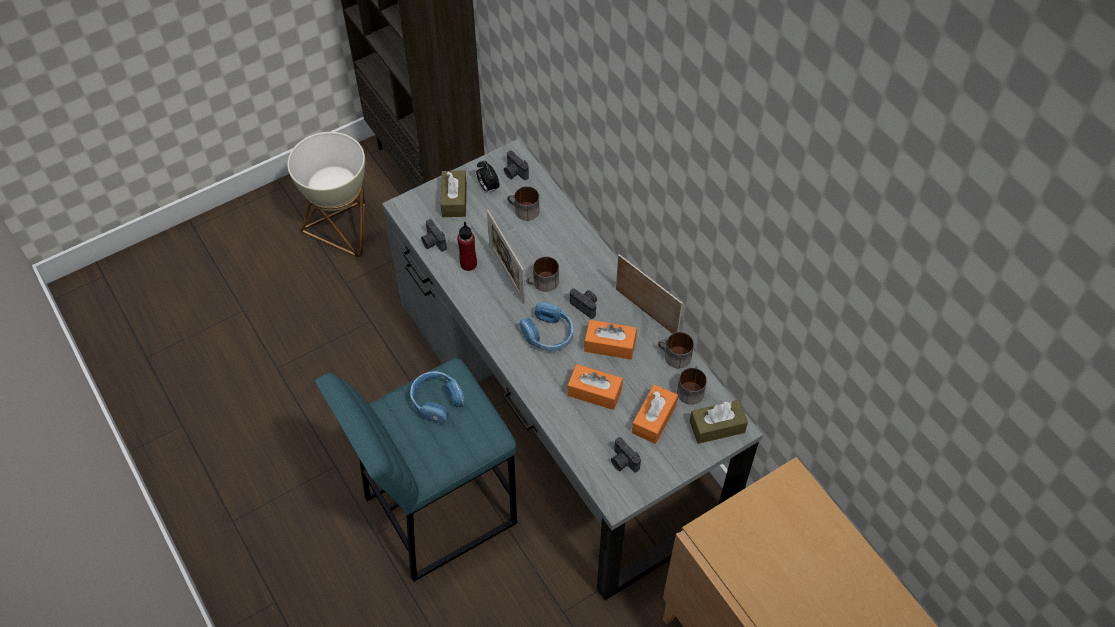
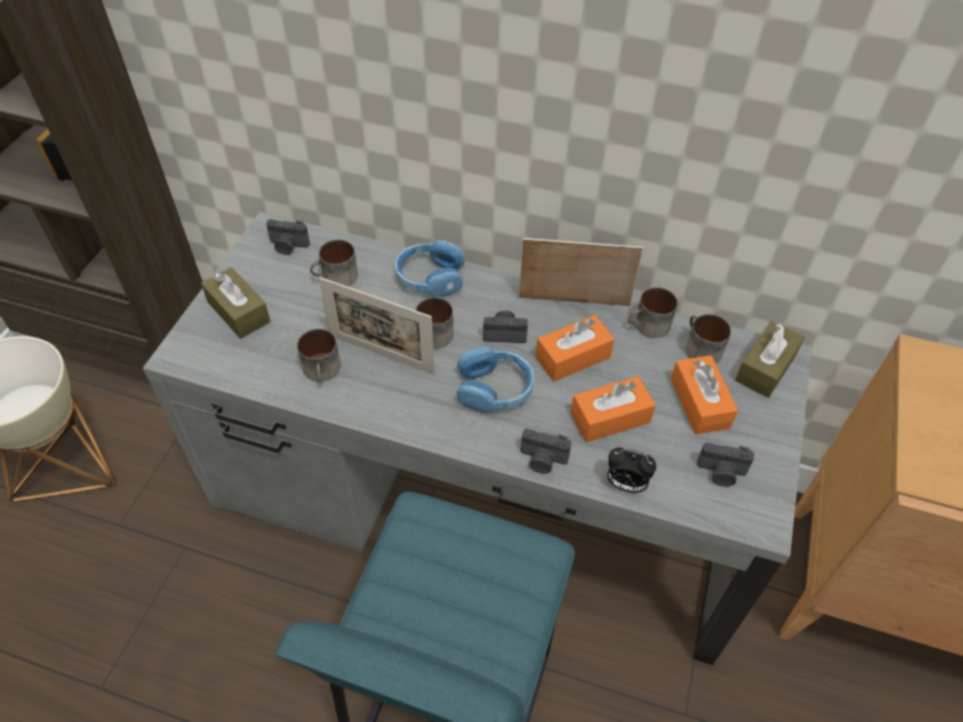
camera: 40 degrees left, 5 degrees down
(433, 242) = (254, 374): camera -> camera (542, 460)
(437, 401) = (433, 562): blue headphones -> blue headphones (430, 278)
(468, 264) = (323, 371): red bottle -> mug
(488, 187) = (269, 277): alarm clock -> alarm clock (625, 484)

